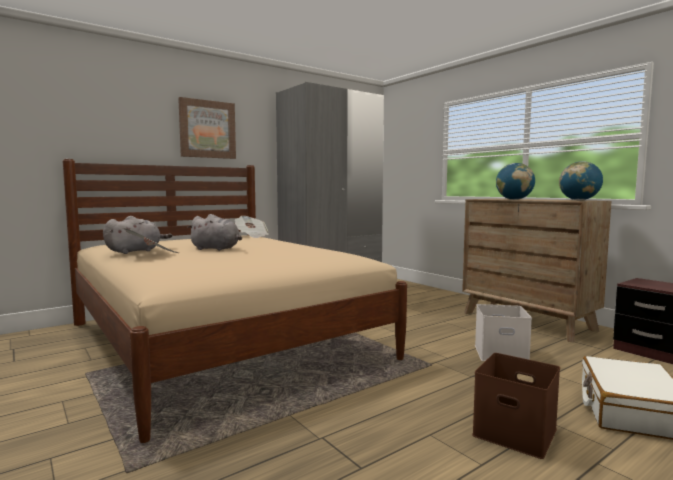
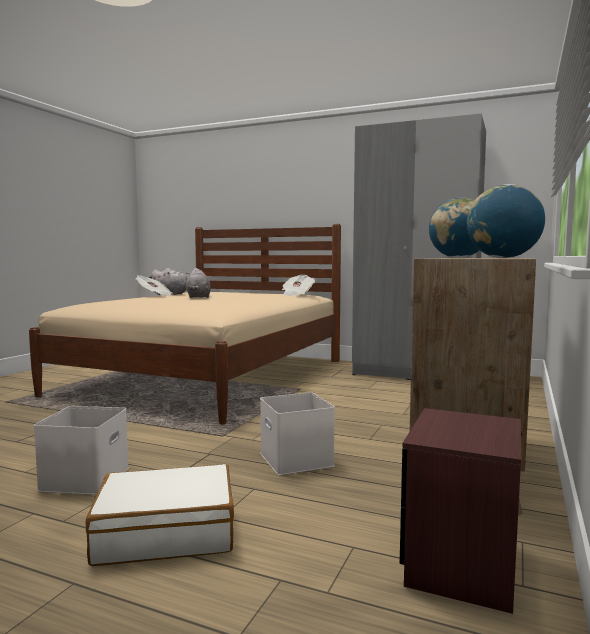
camera: 60 degrees right, 0 degrees up
(207, 129) = (300, 192): picture -> none
(516, 432) = (86, 479): brown storage box -> white storage box

